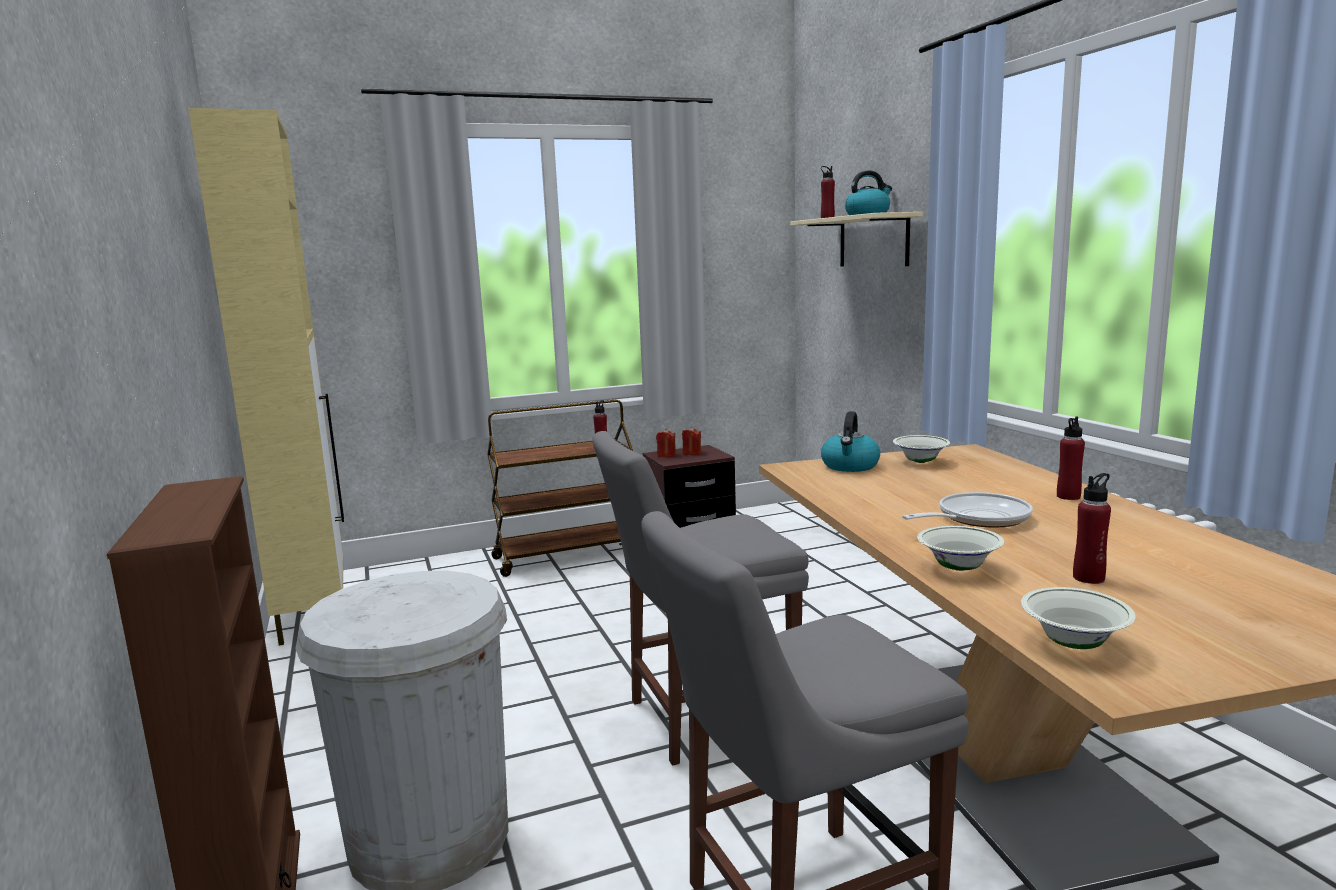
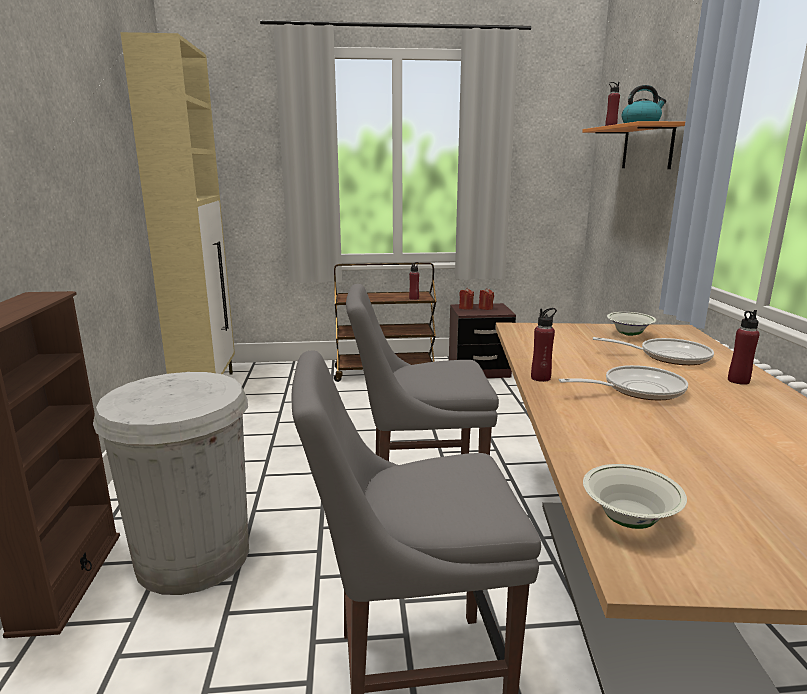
camera: 15 degrees right, 5 degrees up
(850, 466) = (566, 332): kettle -> none
(873, 241) = (647, 147): beige shelf -> orange shelf
(959, 568) = (583, 431): white bowl -> none
(980, 480) = (668, 356): none -> frying pan
(1088, 578) = (696, 459): red bottle -> red bottle (540, 378)

